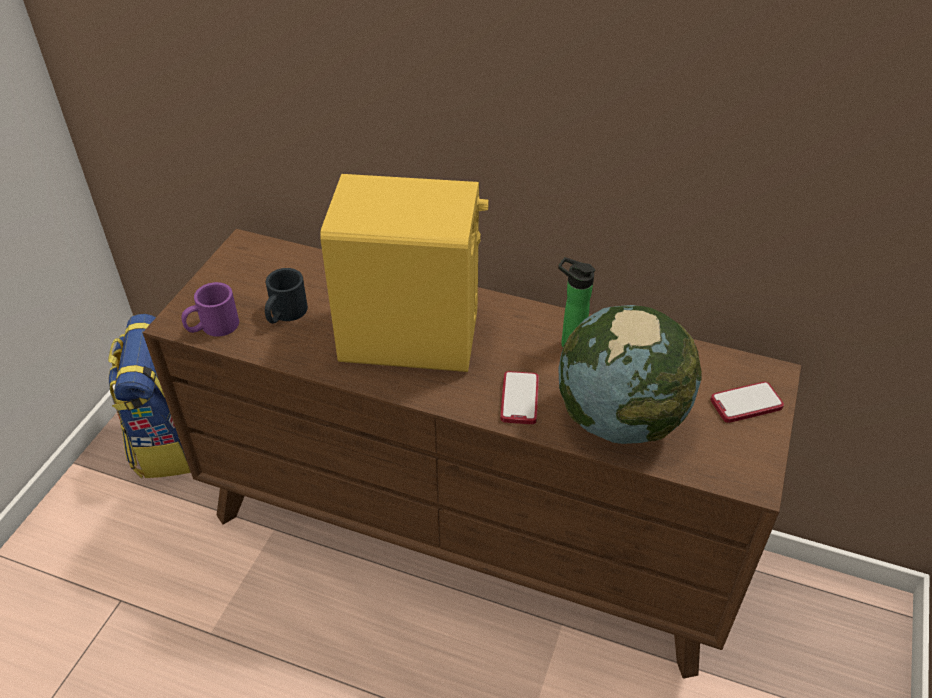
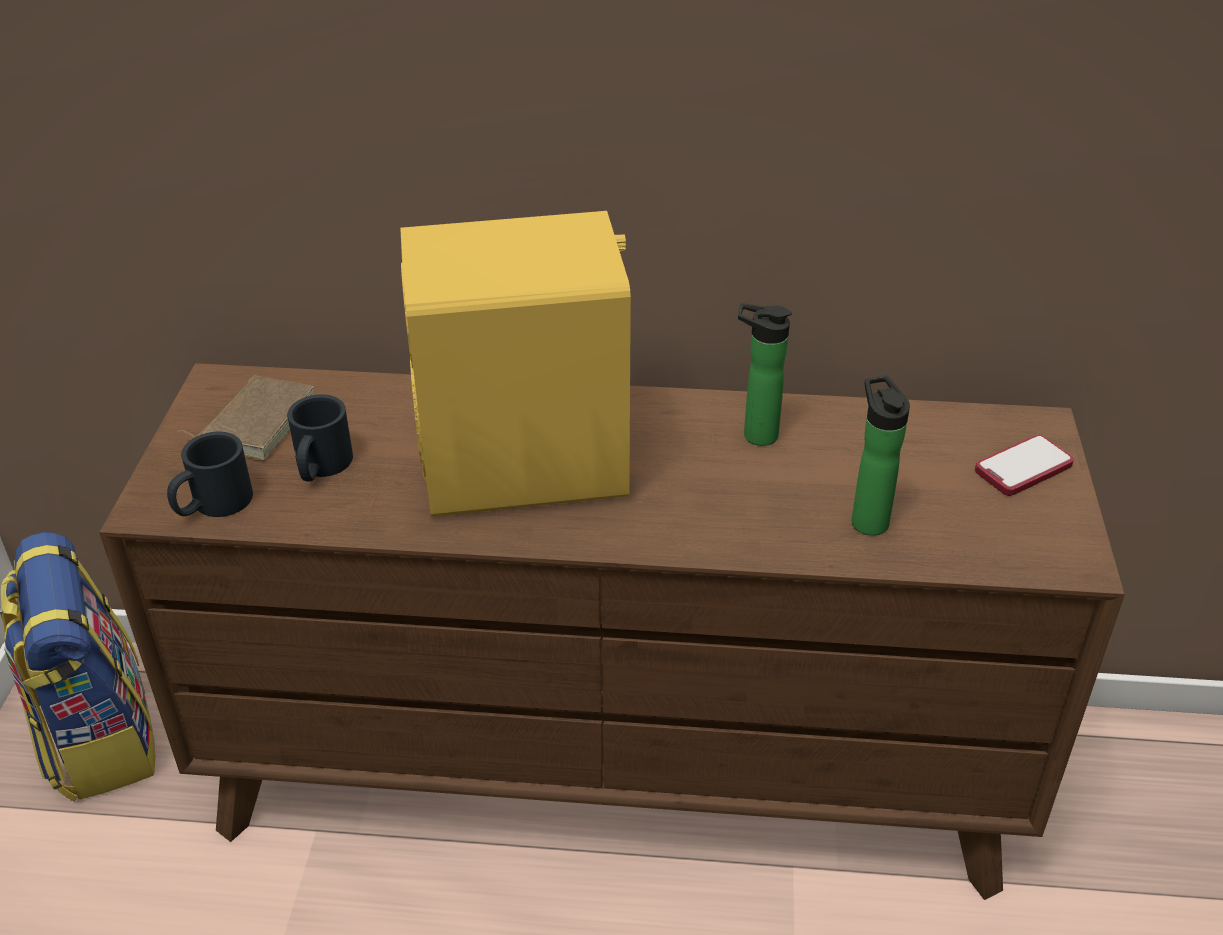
camera: 15 degrees left, 5 degrees down
(212, 327) = (212, 505): purple mug -> black mug
(257, 275) = (256, 421): none -> brown book
(519, 399) = (717, 518): phone -> none
(620, 420) = (867, 519): globe -> bottle

